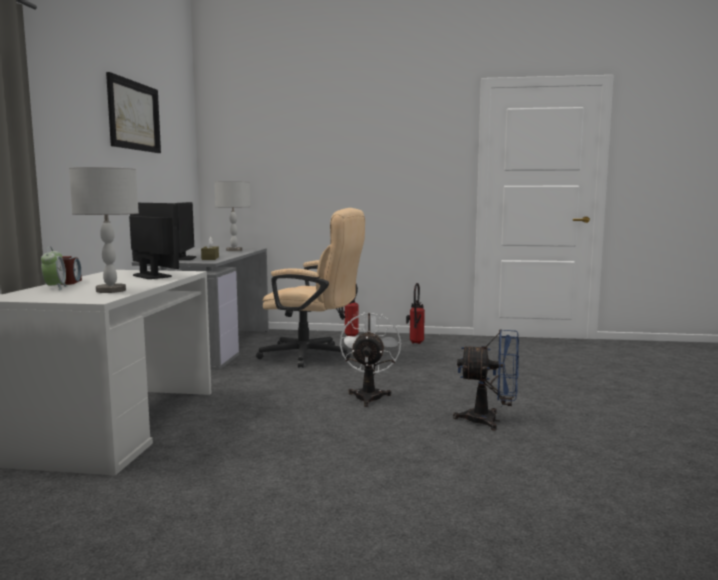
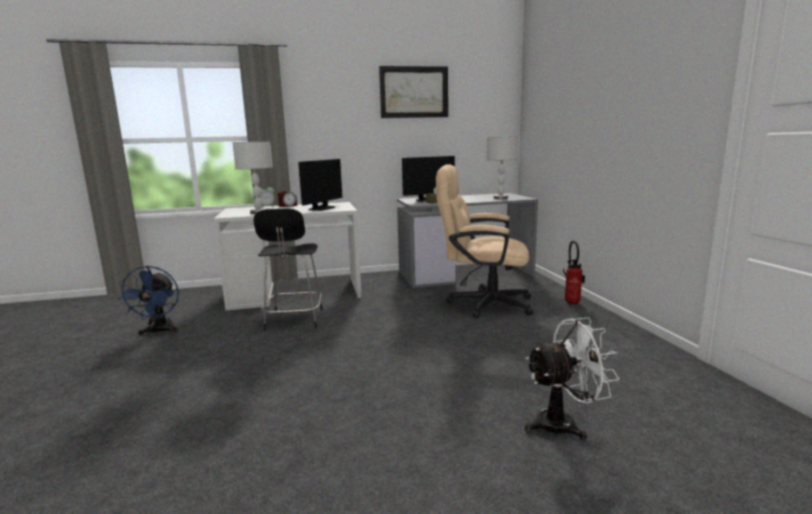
camera: 70 degrees right, 5 degrees up
(242, 431) = (294, 320): none -> black stool
(313, 356) = (482, 303): beige office chair -> beige office chair turned 105 degrees clockwise
(369, 395) = (393, 342): white fan -> white fan (564, 423)
(415, 343) = (594, 332): fire extinguisher -> none
(490, 421) = (356, 405): blue fan -> blue fan (159, 331)

